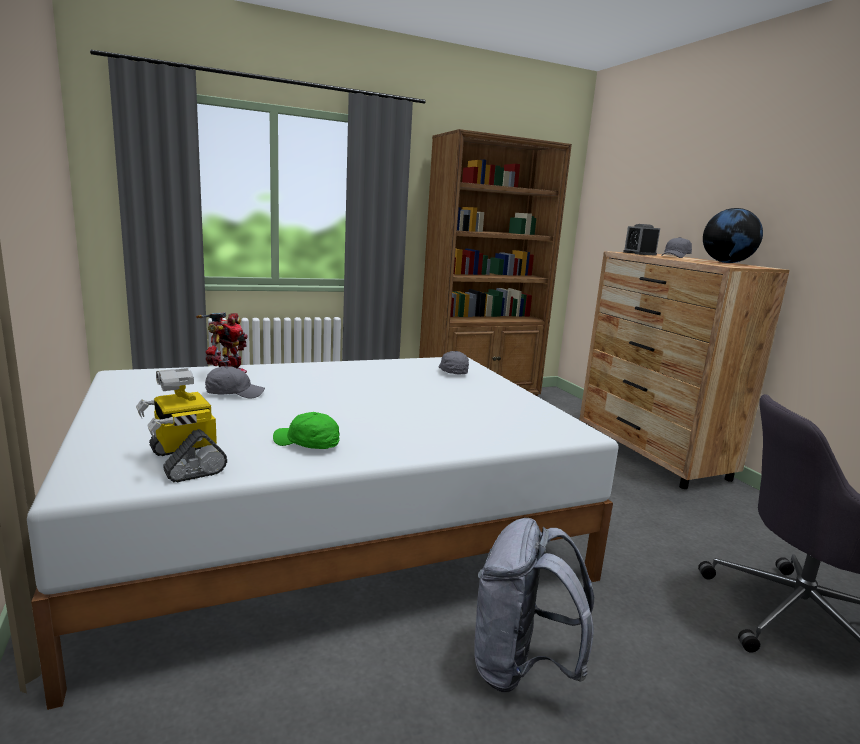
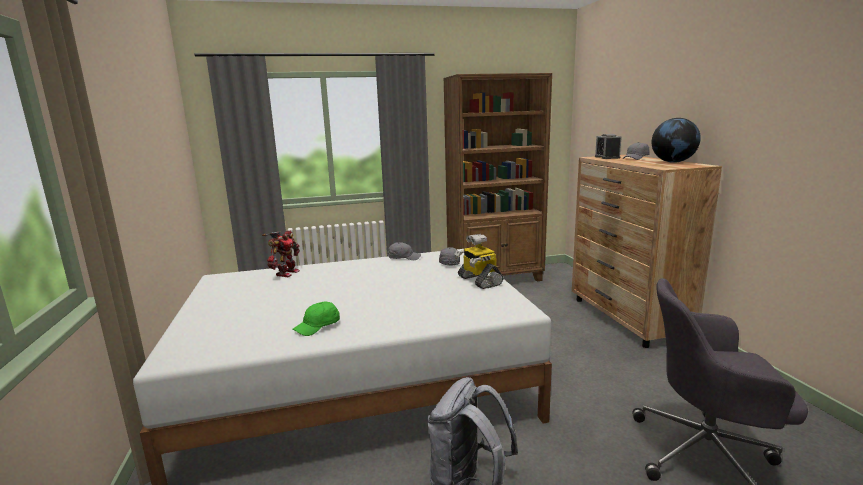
camera: 10 degrees right, 0 degrees up
(185, 462) = (234, 342): toy robot -> toy robot (478, 281)
(234, 393) = (284, 289): grey cap -> grey cap (404, 258)
(307, 444) = (318, 326): green cap -> green cap turned 75 degrees counterclockwise

